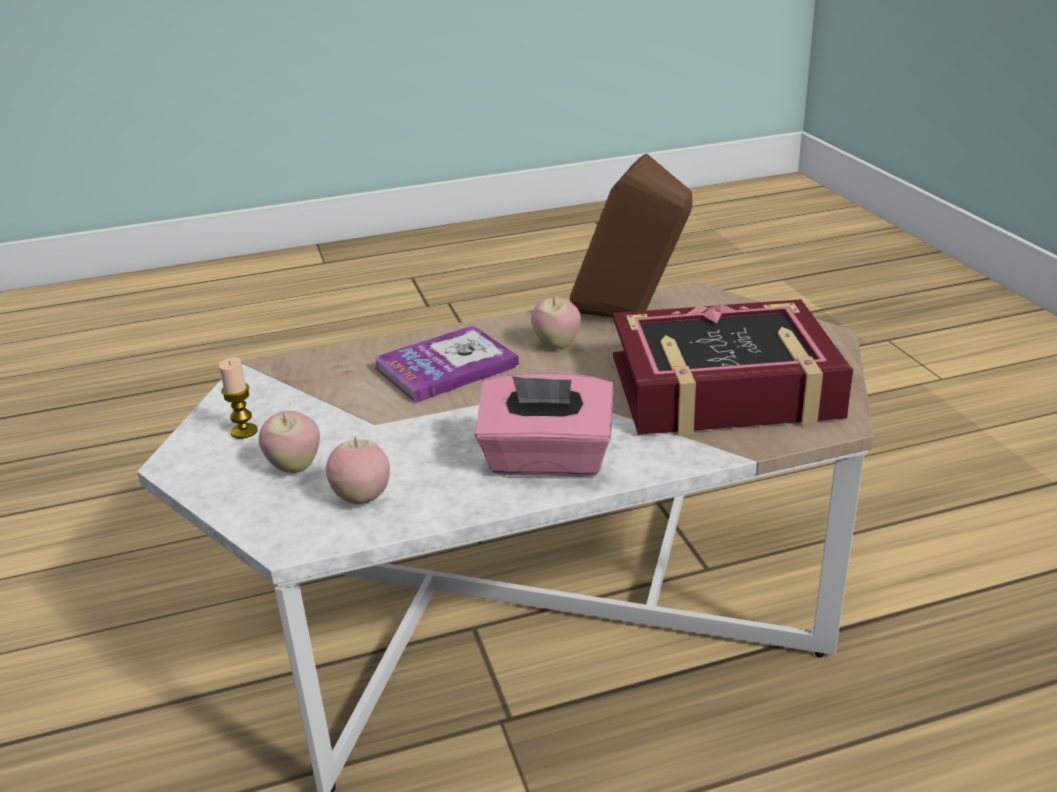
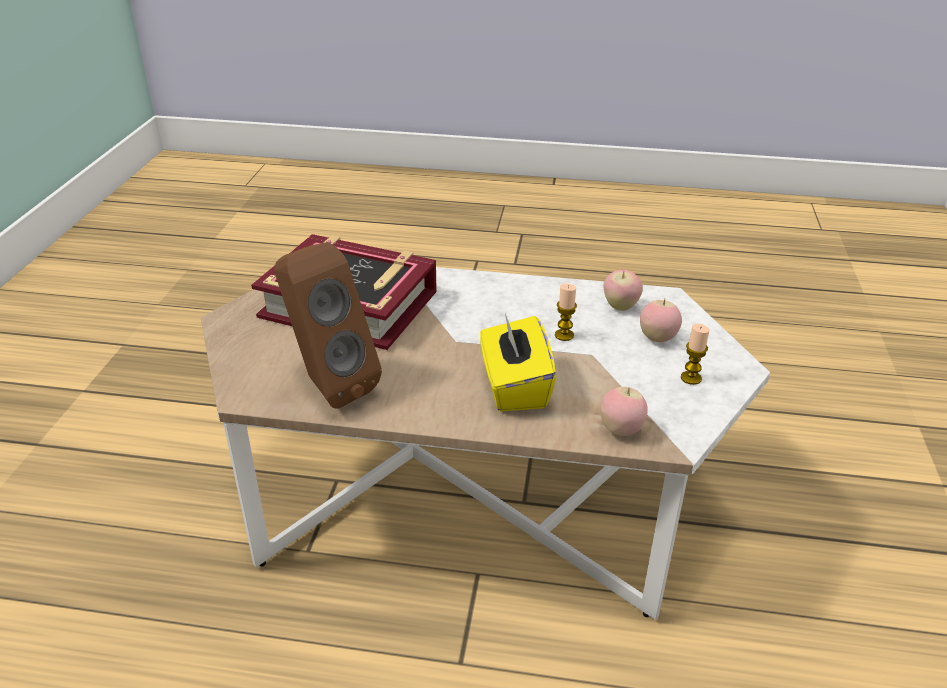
camera: 155 degrees left, 5 degrees up
(423, 434) = (564, 335): none -> candle
(446, 367) = (514, 387): book -> yellow tissue box
(546, 460) = (501, 295): pink tissue box -> none
(556, 345) = (413, 378): apple -> apple (621, 430)

